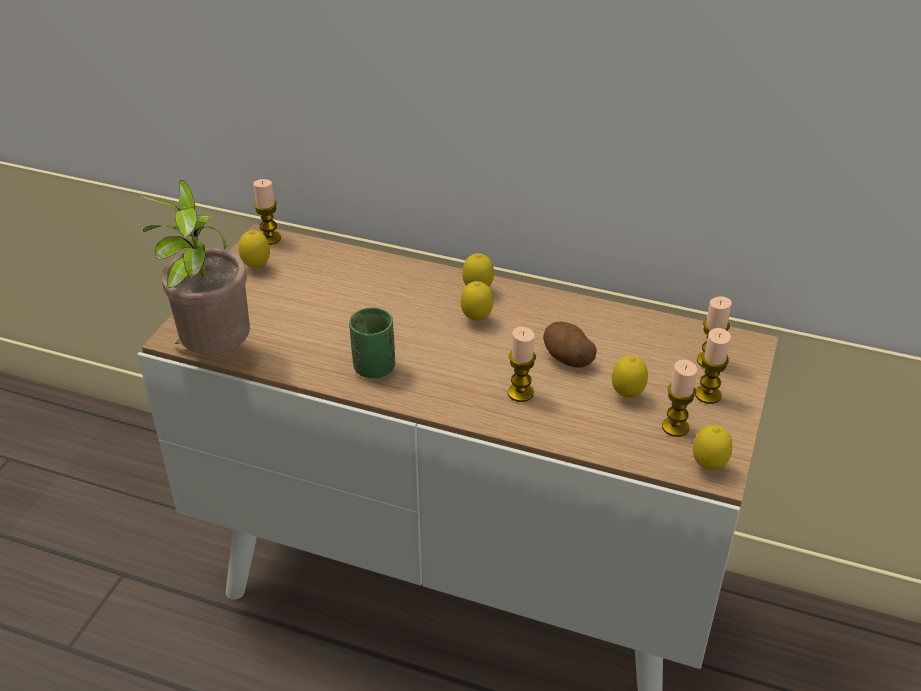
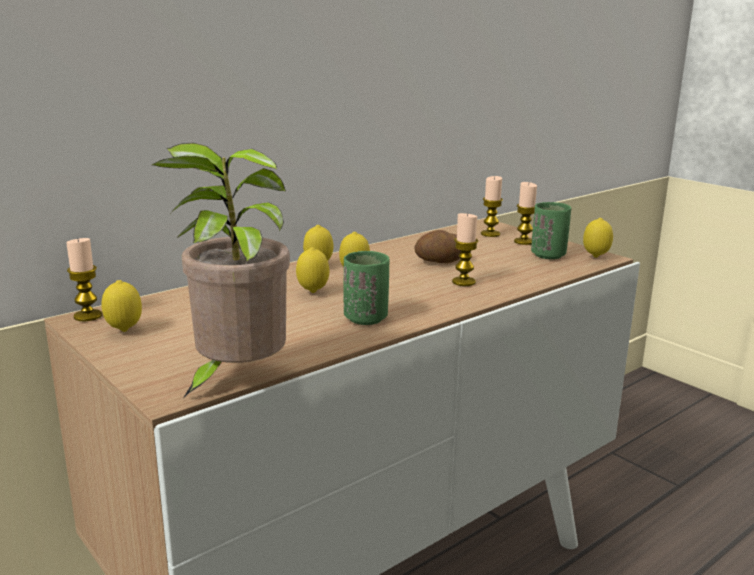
camera: 60 degrees left, 20 degrees down
(627, 395) = (502, 258): lemon -> lemon (313, 292)
(675, 427) = (548, 255): candle -> green cup

